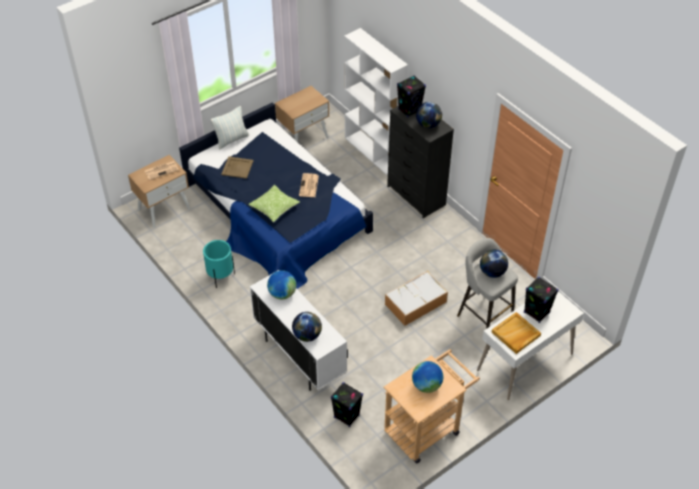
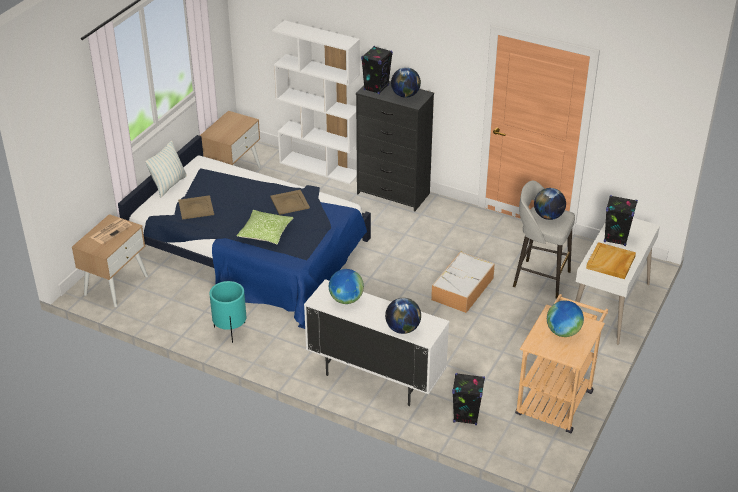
camera: 25 degrees left, 10 degrees down
(309, 186) = (290, 202): newspaper -> beige tray

